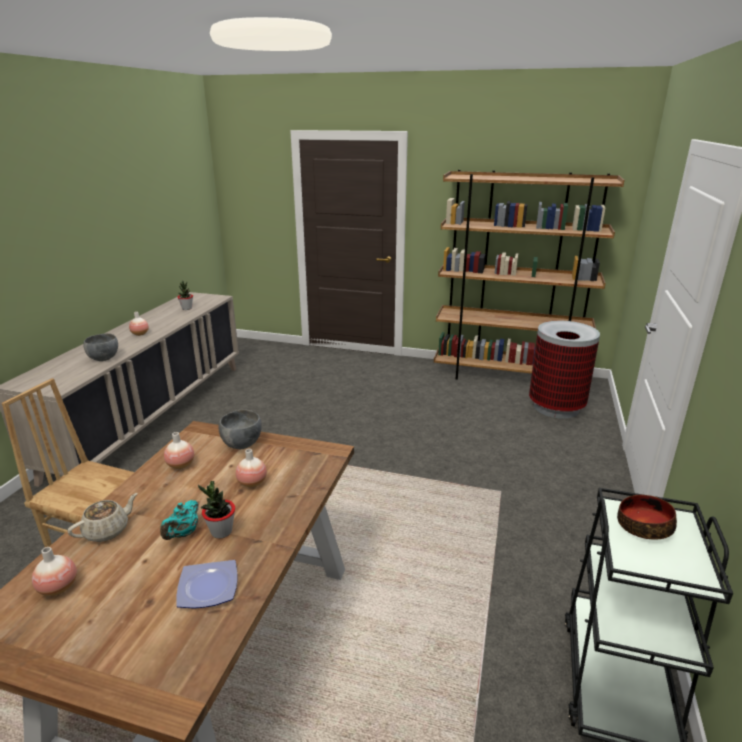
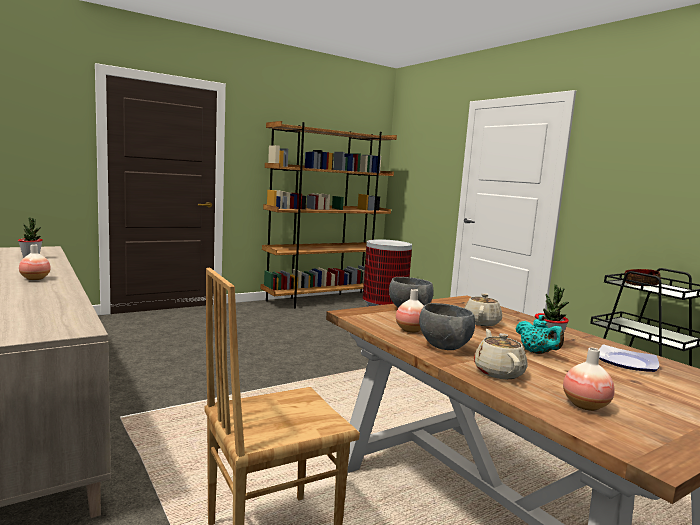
camera: 50 degrees left, 15 degrees down
(103, 358) = (54, 300): grey bowl -> grey bowl (444, 347)
(252, 483) = (481, 322): vase -> beige teapot

